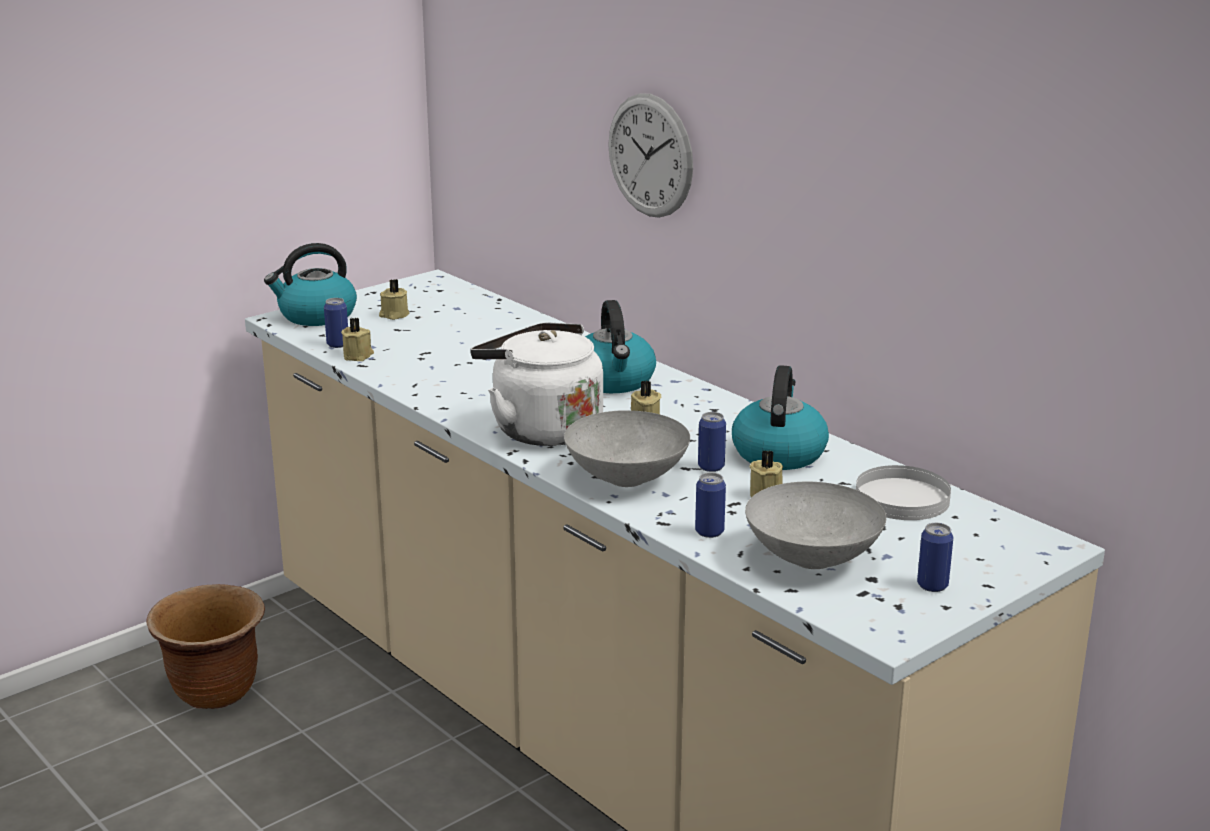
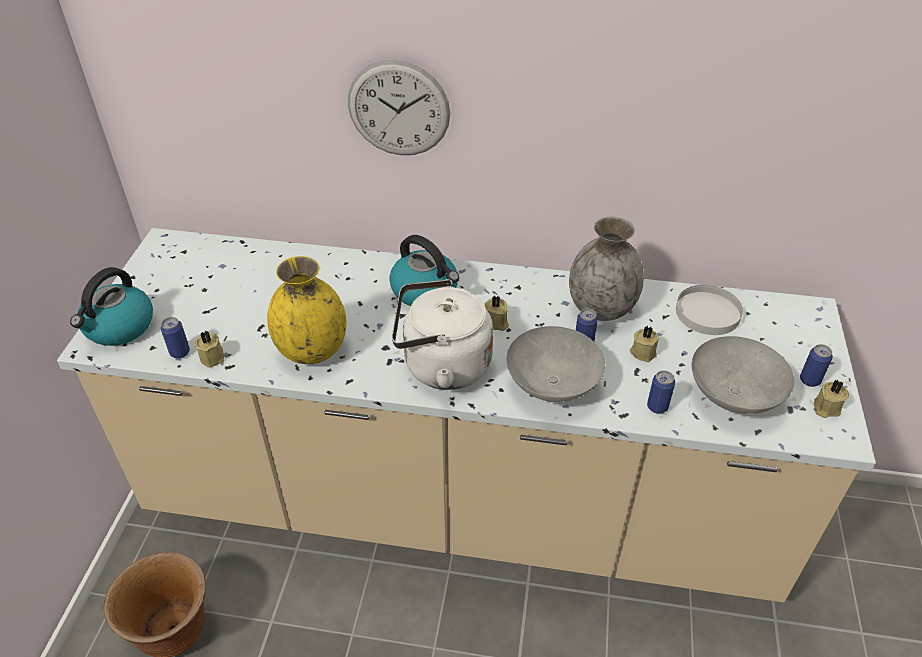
camera: 40 degrees left, 20 degrees up
(394, 315) = (183, 296): beige candle -> beige candle (825, 408)
(444, 380) = (311, 350): none -> yellow vase
(778, 453) = (601, 308): kettle -> grey vase

